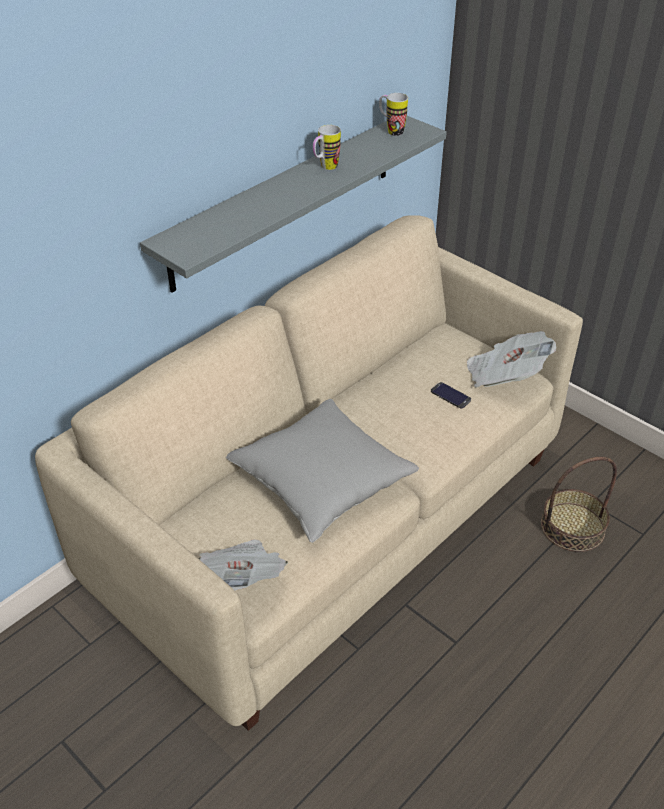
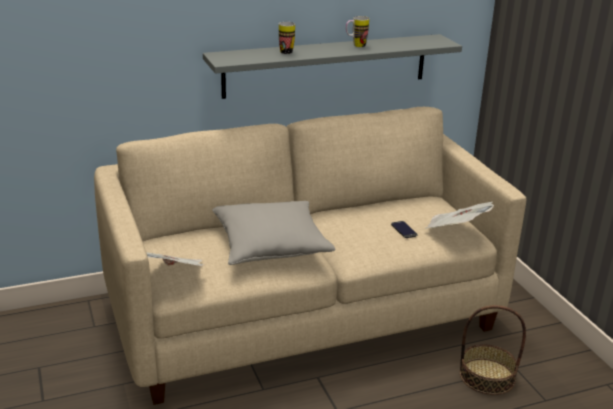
camera: 25 degrees right, 15 degrees down
(391, 130) = (422, 39): mug -> mug (284, 51)

